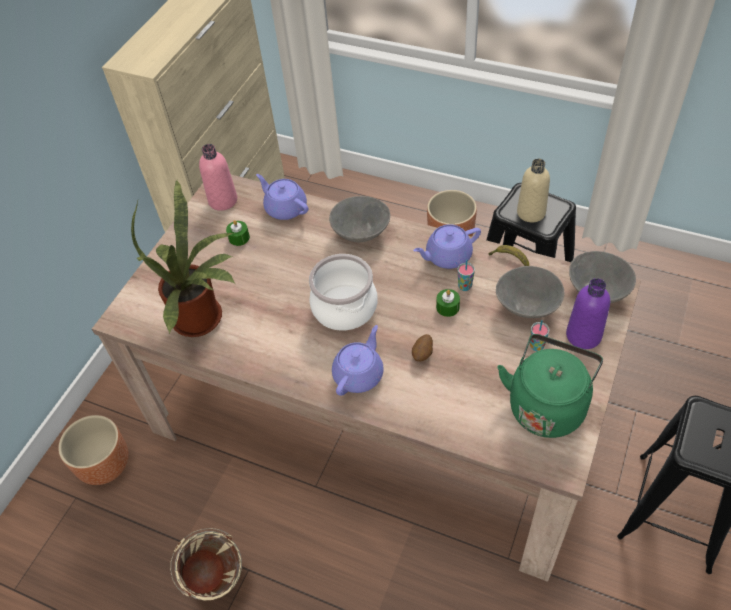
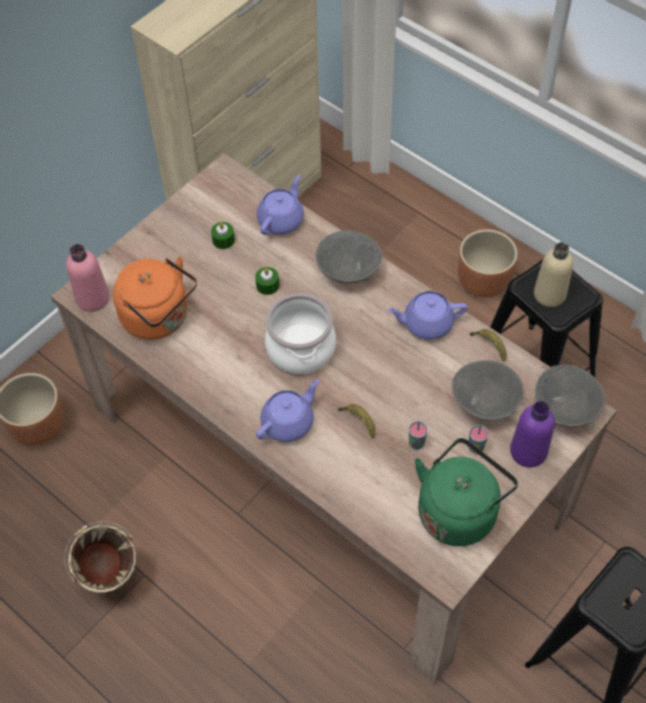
camera: 15 degrees right, 5 degrees up
(203, 319) = (159, 318): potted plant -> orange kettle
(223, 200) = (221, 192): pink bottle -> pink bottle (93, 298)
(285, 208) = (281, 219): purple teapot -> purple teapot turned 60 degrees clockwise
(423, 354) = (359, 421): potato -> banana
(447, 307) = (403, 379): green candle -> green candle (267, 285)
(465, 286) = (430, 362): cup -> cup (416, 444)

